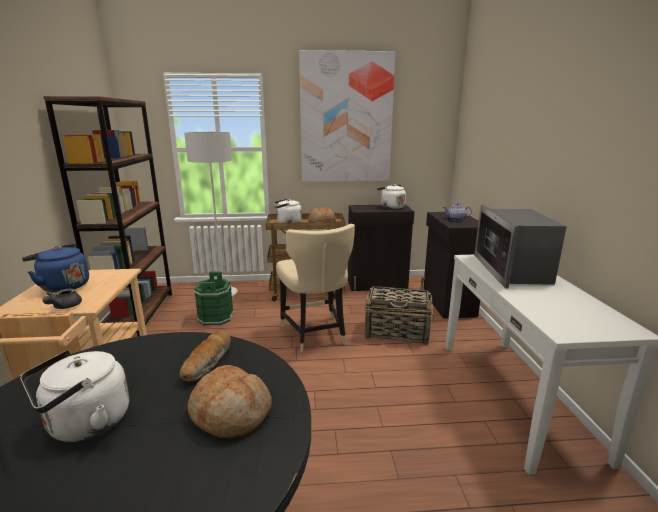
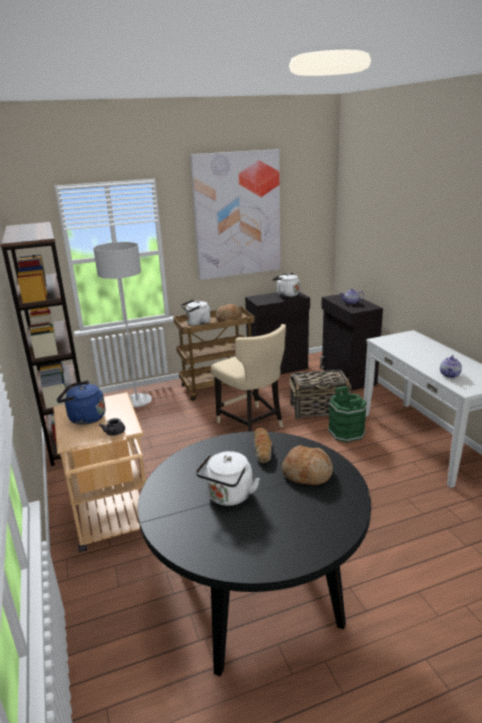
camera: 15 degrees left, 5 degrees up
(216, 317) = (150, 425): green bucket -> green bucket (346, 432)
(512, 270) = (415, 347): microwave -> none
(545, 309) = (450, 375): none -> teapot

